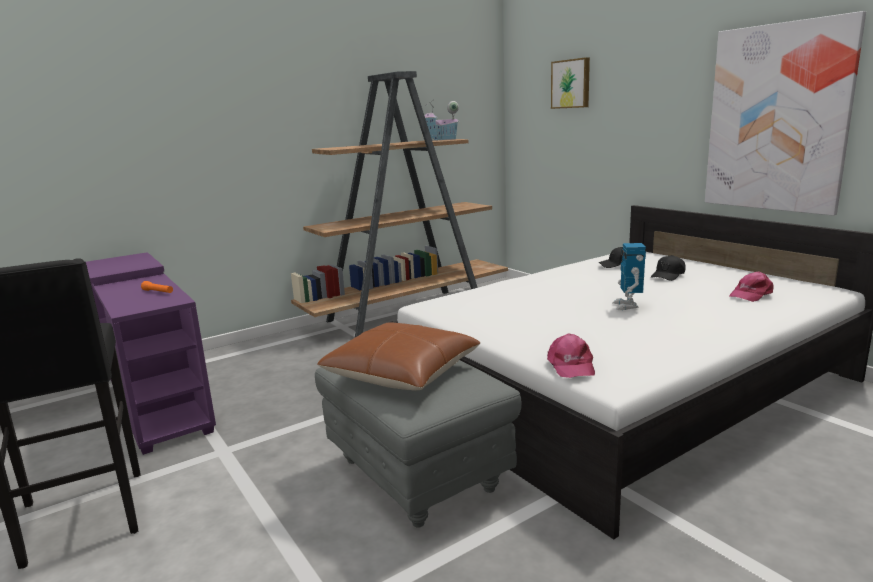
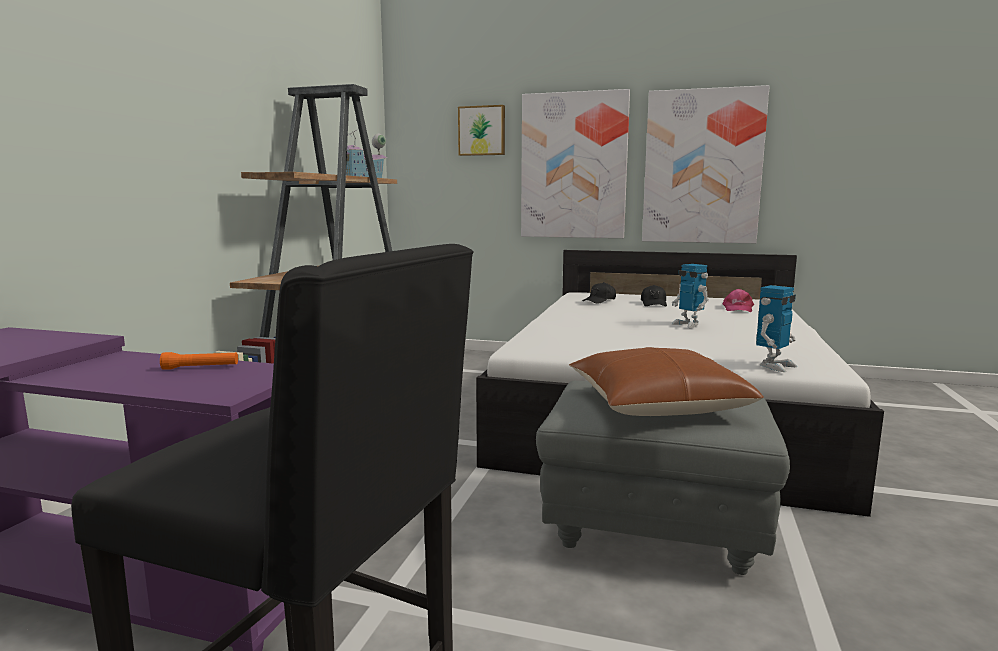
camera: 40 degrees left, 5 degrees down
(570, 365) = (774, 366): pink cap -> toy robot
(646, 118) = (573, 166): none -> picture

